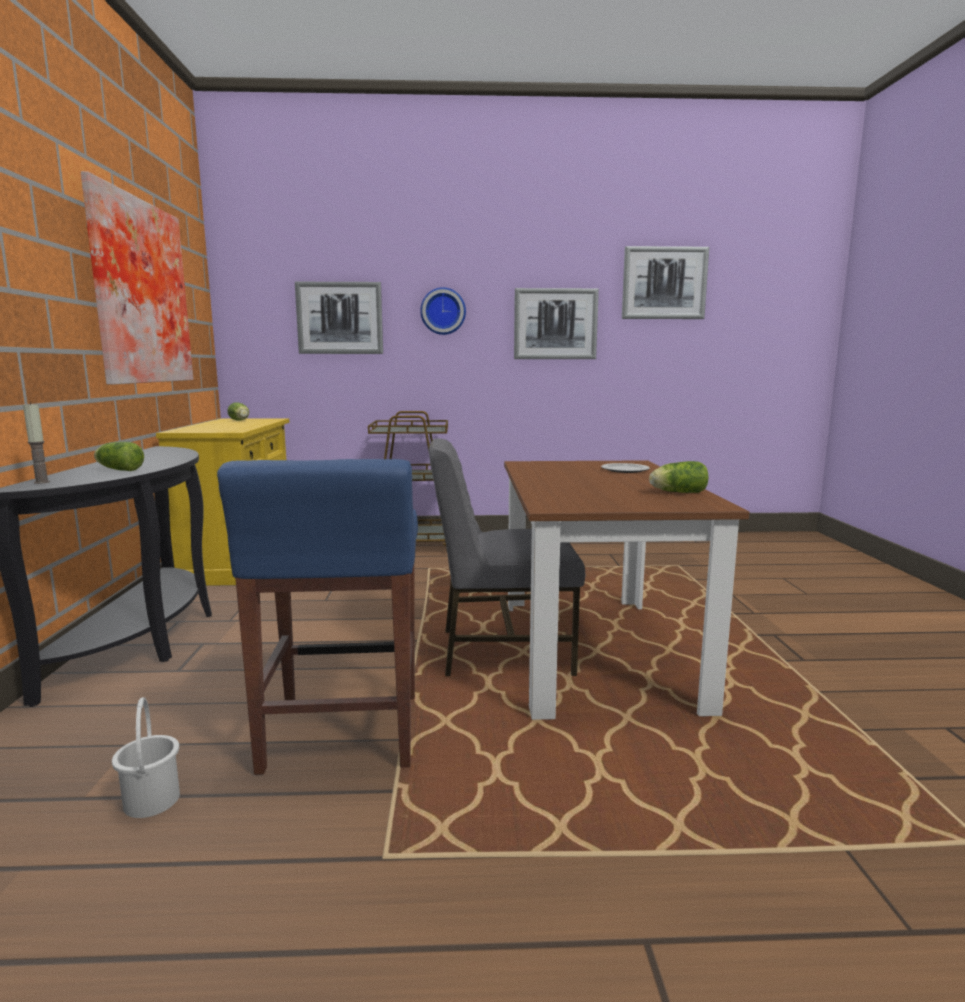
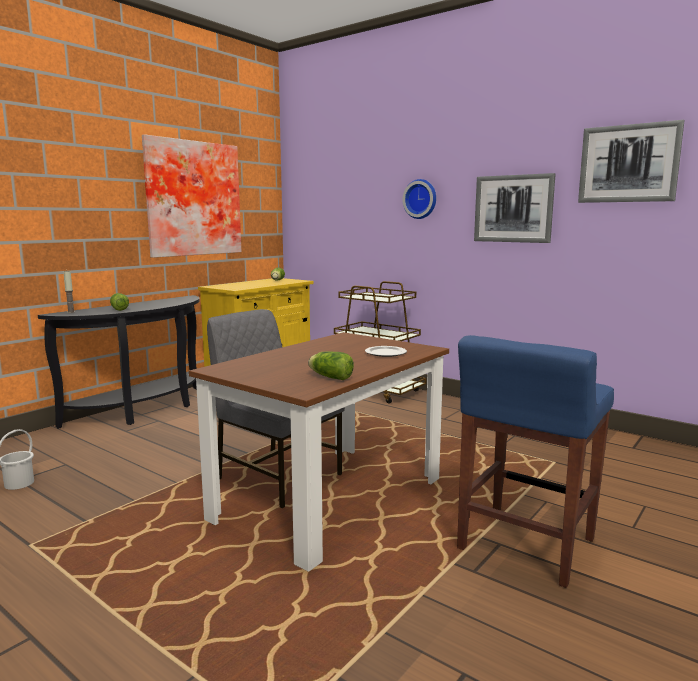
camera: 40 degrees right, 0 degrees up
(340, 318) = (351, 206): picture -> none
(341, 734) = (120, 487): blue stool -> blue stool (525, 545)

